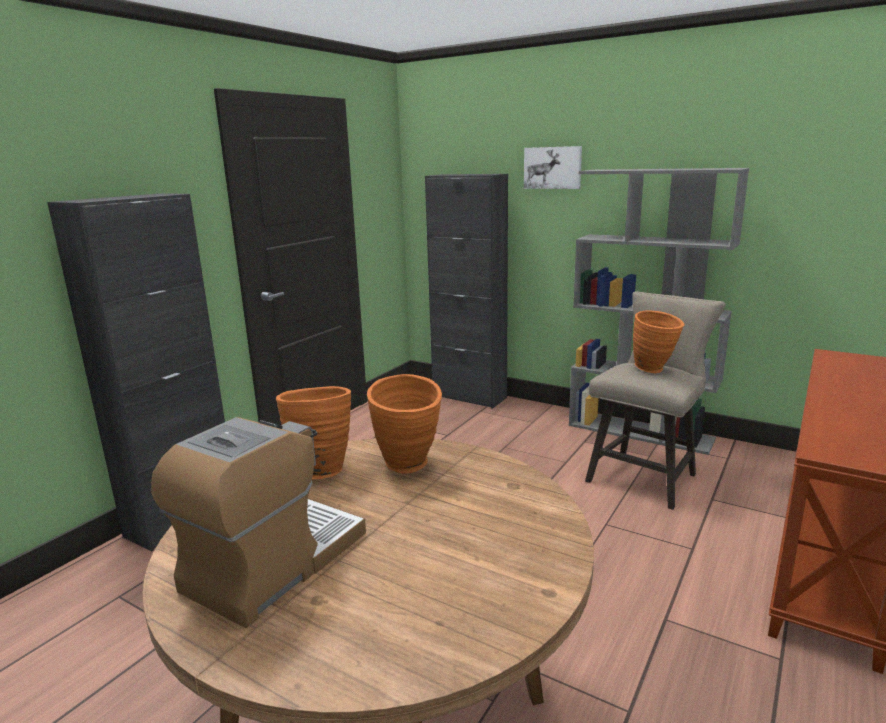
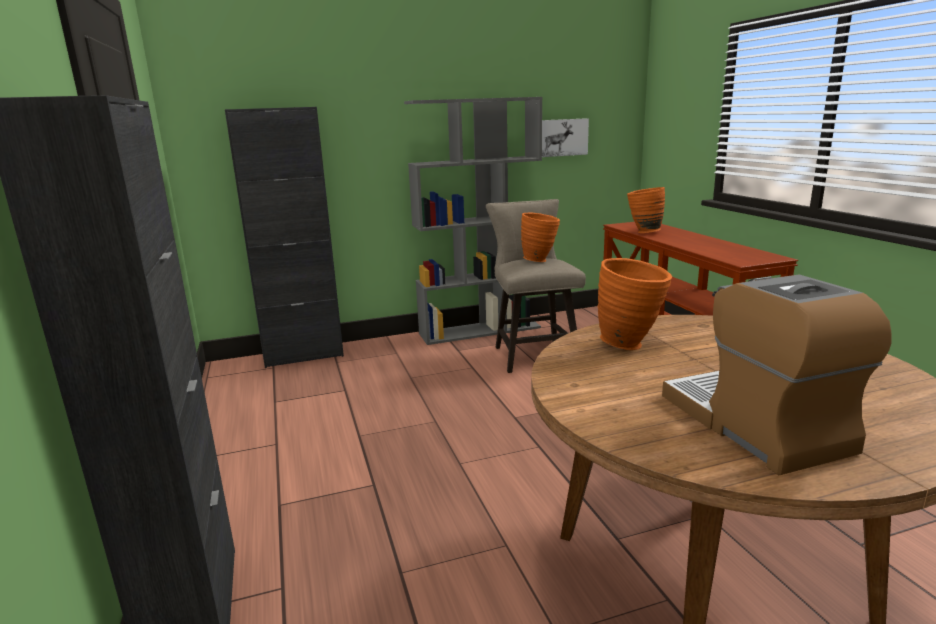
camera: 50 degrees left, 0 degrees up
(320, 469) = (588, 374): orange vase -> orange vase (643, 232)
(553, 167) = (360, 100): picture -> picture (563, 137)

